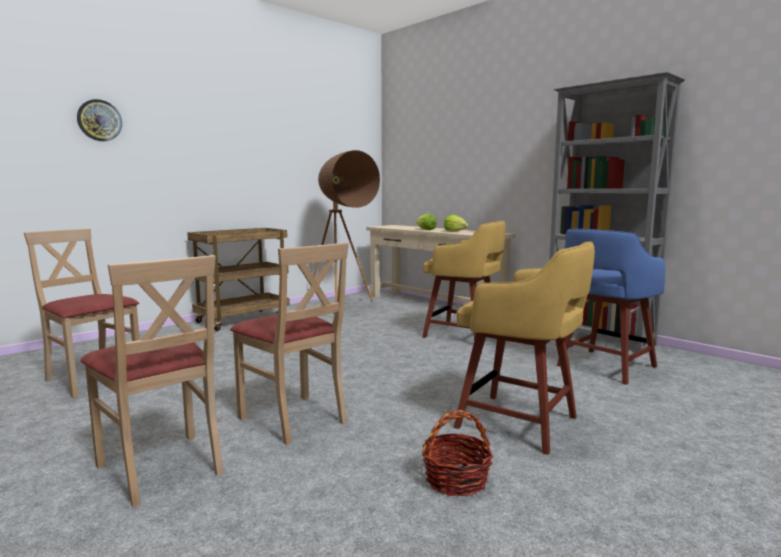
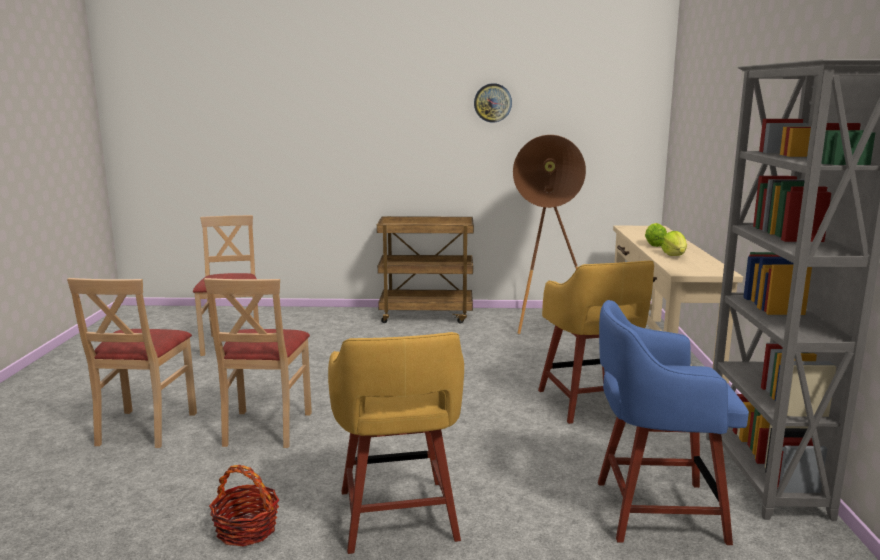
camera: 45 degrees right, 5 degrees up
(99, 120) = (307, 107): wall clock -> wall clock (492, 103)

